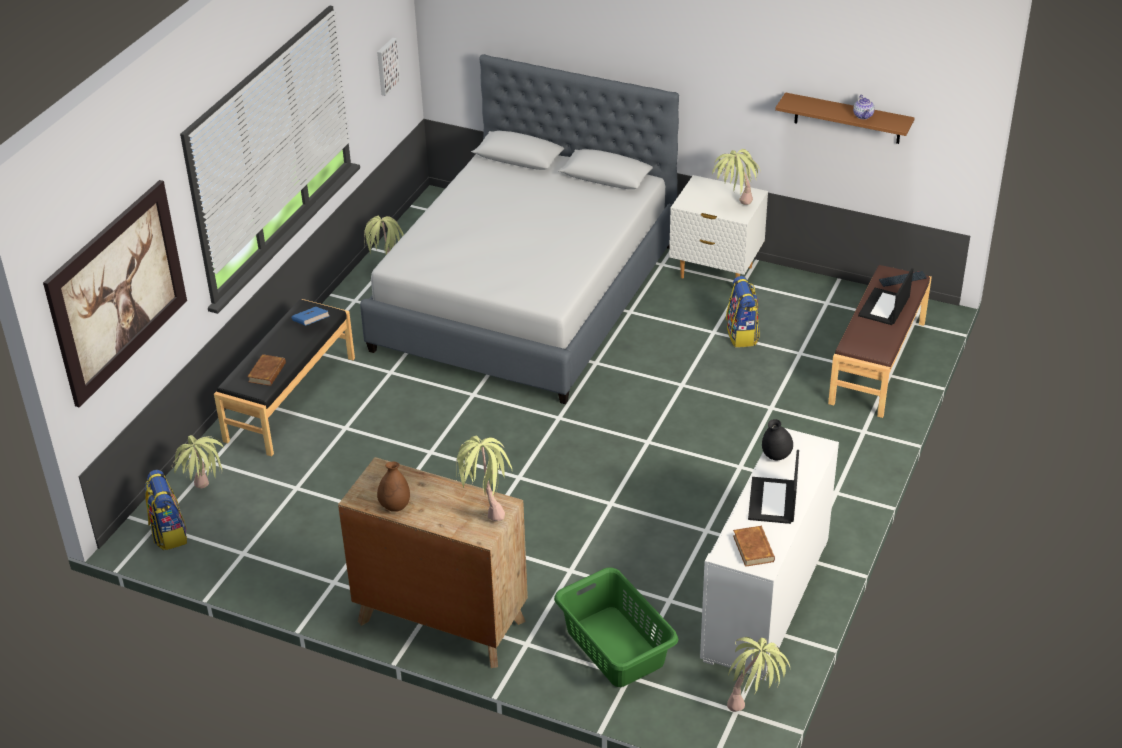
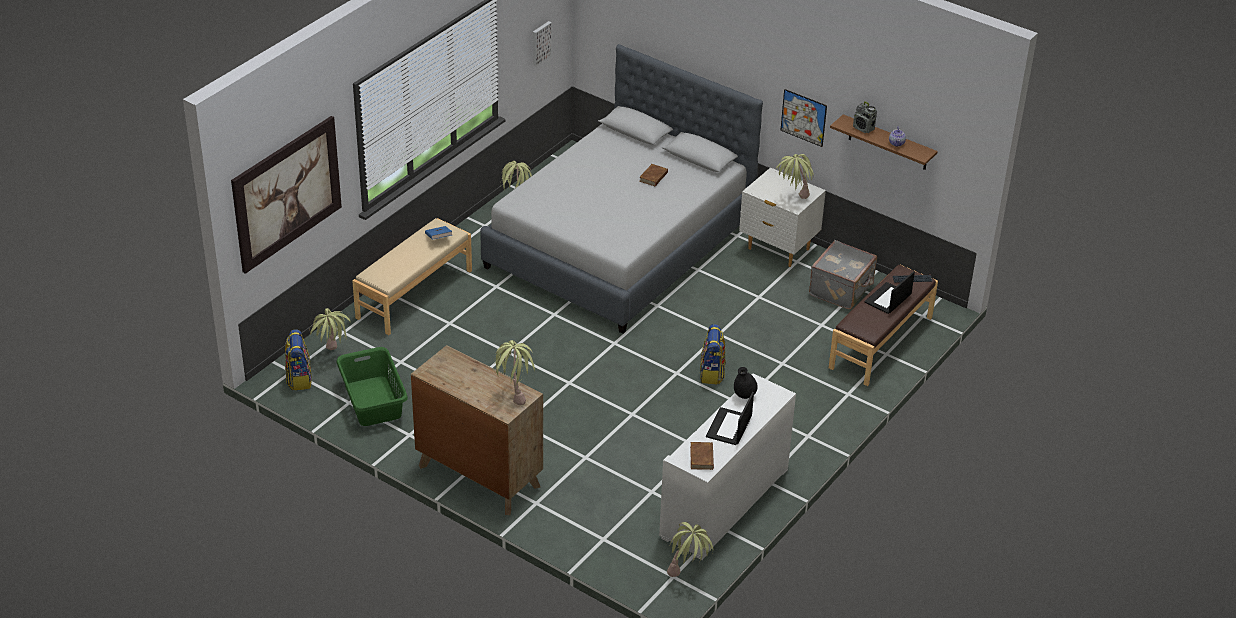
camera: 10 degrees right, 0 degrees up
(267, 372) = (395, 270): brown book -> brown book (653, 177)
(290, 398) = (414, 294): black bench -> beige bench
(395, 506) = (450, 382): brown vase -> none
(615, 647) = (600, 517): green laundry basket -> green laundry basket (372, 401)
(732, 105) = (803, 117): none -> picture
(742, 335) = (781, 303): backpack -> backpack (712, 373)
(808, 308) = (842, 290): none -> grey suitcase
(816, 105) = (863, 128): none -> radio

